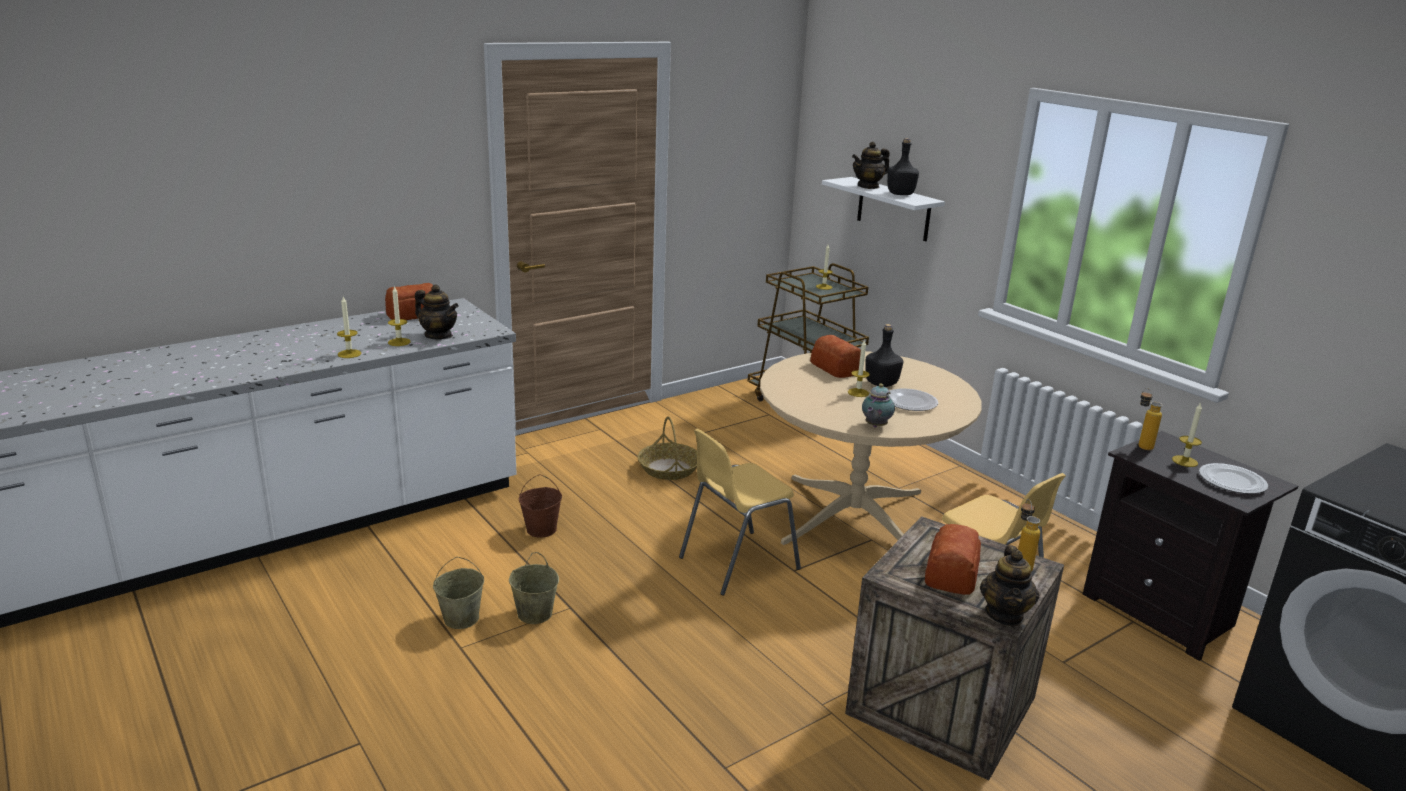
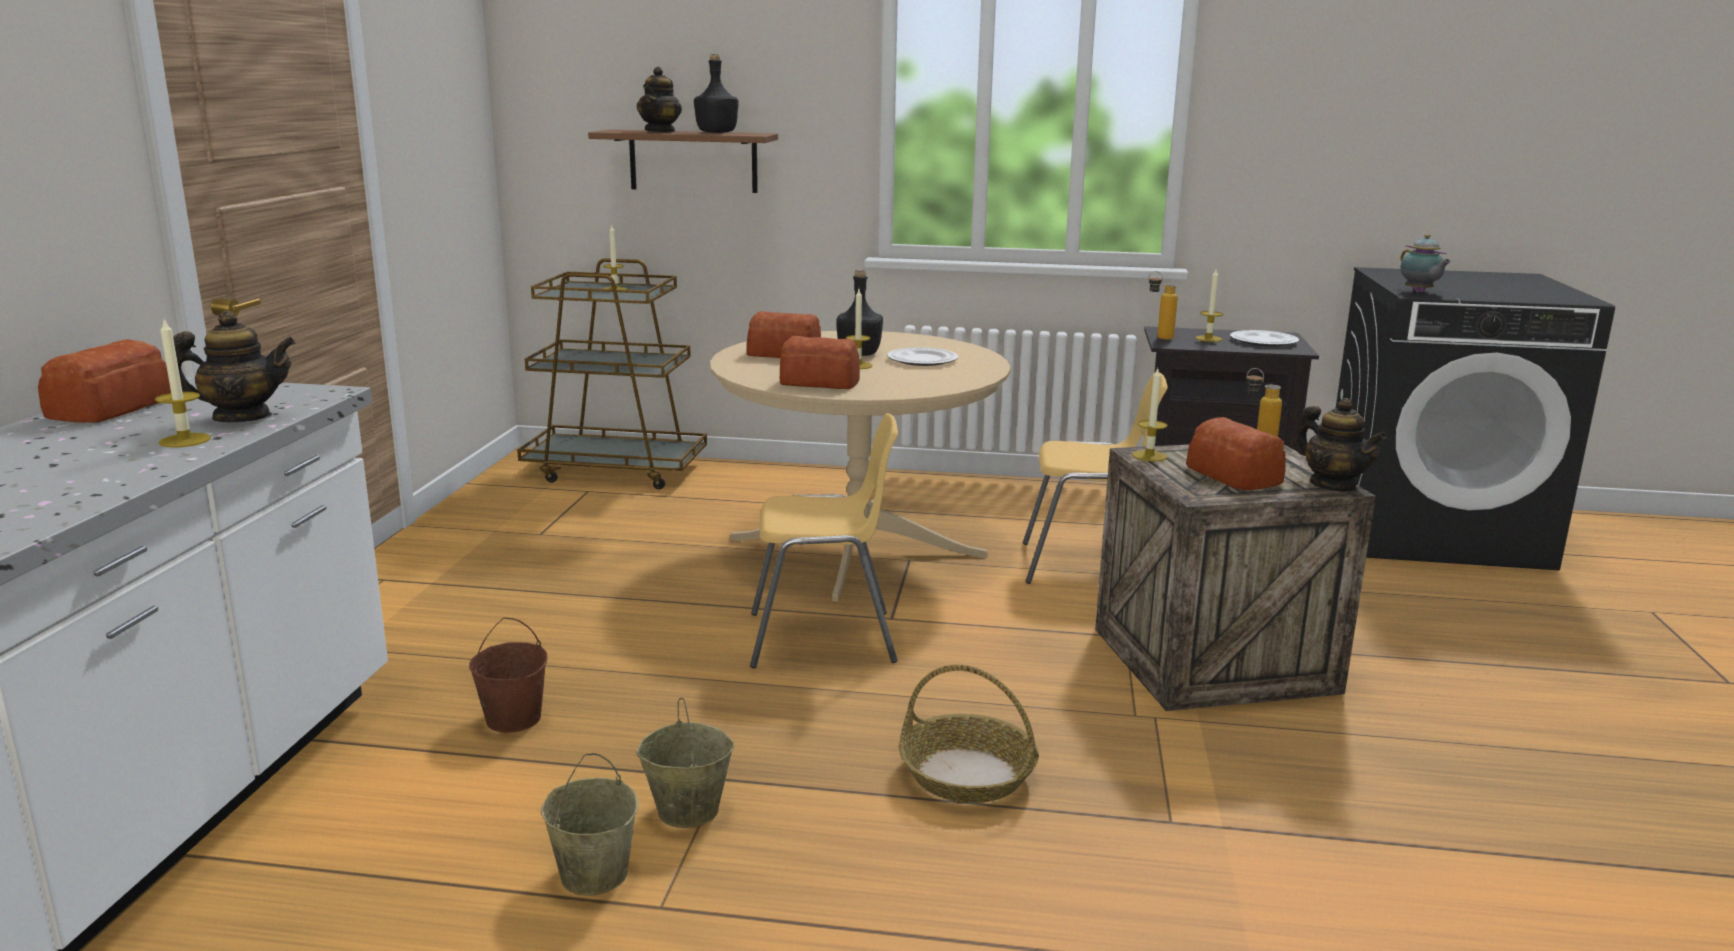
camera: 45 degrees left, 5 degrees down
(349, 354) = (120, 475): candle -> candle (1149, 456)
(669, 469) = (566, 585): basket -> basket (968, 774)
(737, 563) = (823, 639): yellow chair -> yellow chair turned 105 degrees counterclockwise
(805, 398) = (821, 383): none -> bread
(875, 426) = (943, 384): teapot -> teapot (1419, 292)
(893, 209) = (693, 161): white shelf -> brown shelf

